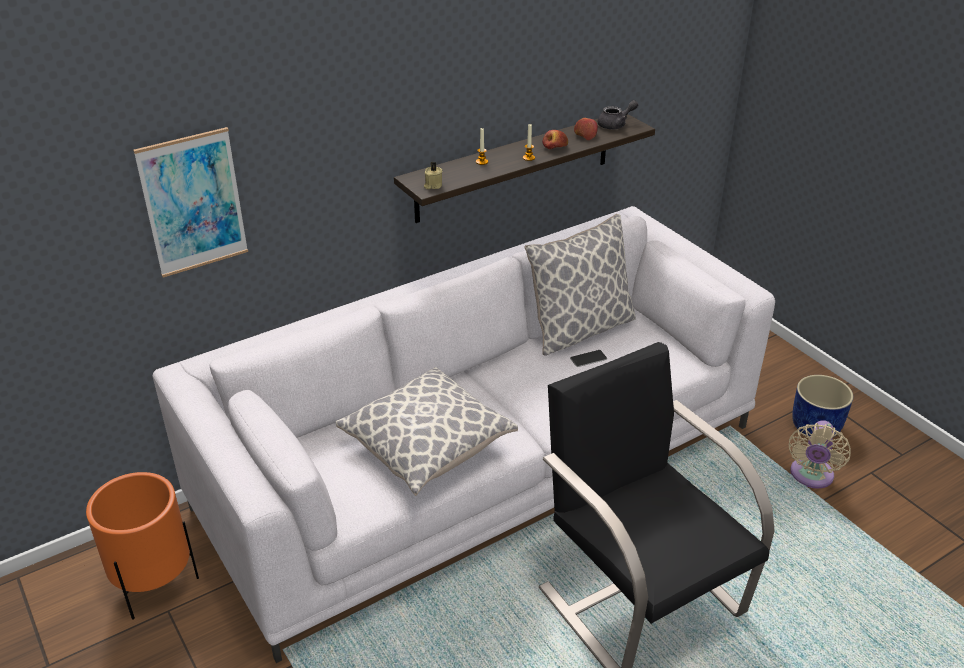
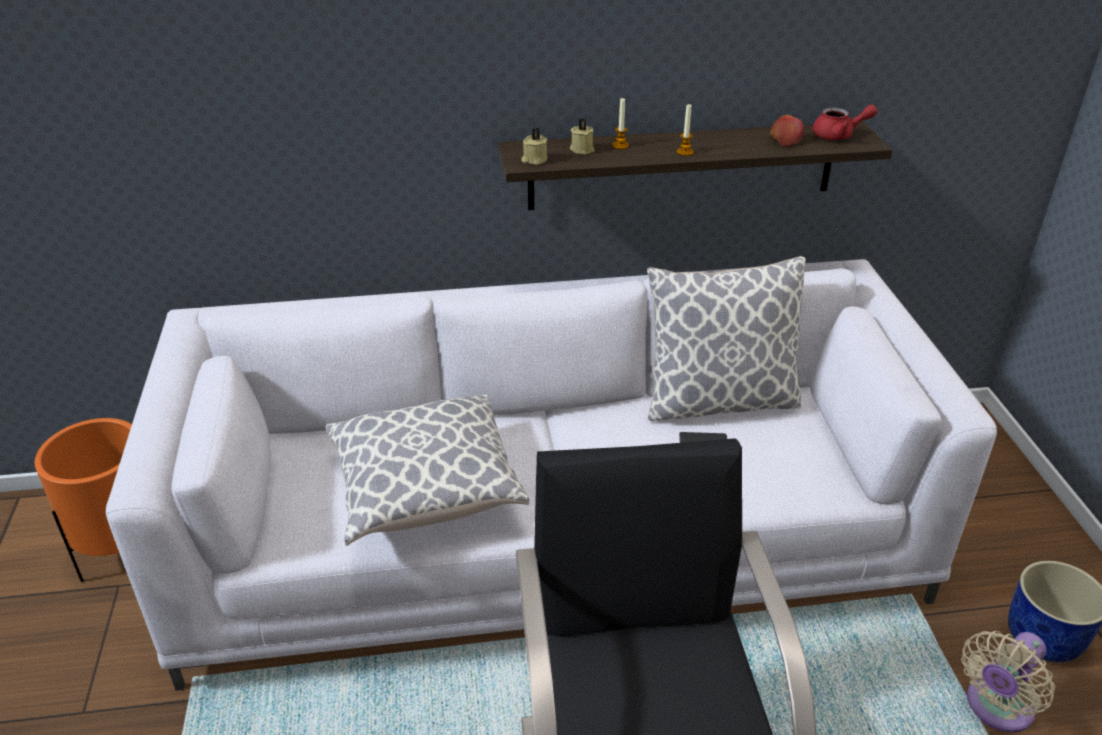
camera: 25 degrees right, 0 degrees up
(193, 203) = (222, 118): picture -> none
(458, 170) = (582, 149): none -> beige candle
(555, 147) = (731, 146): apple -> none
(616, 125) = (839, 135): grey teapot -> red teapot

